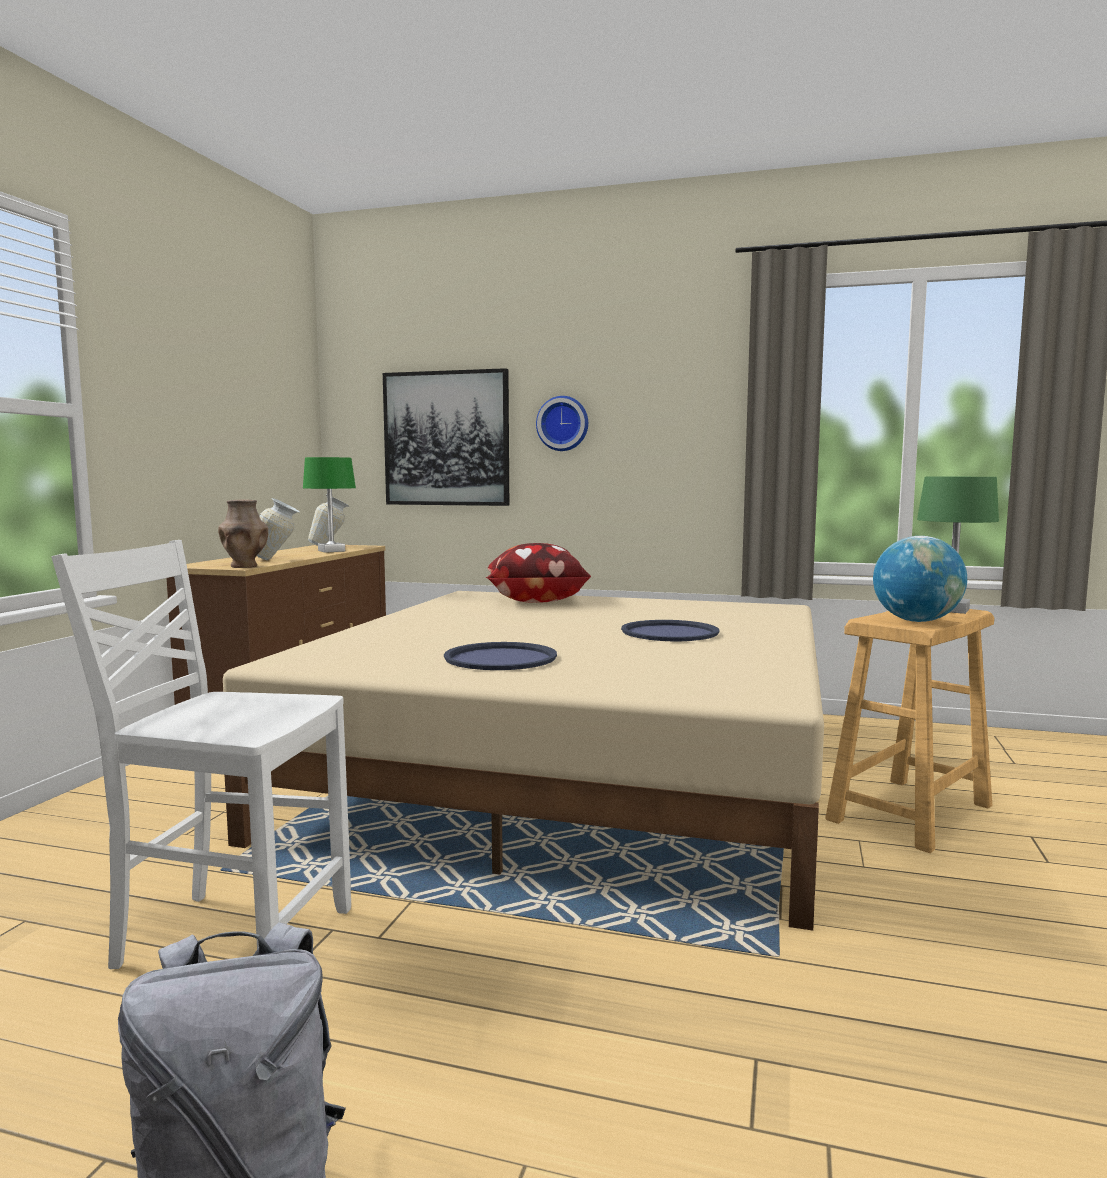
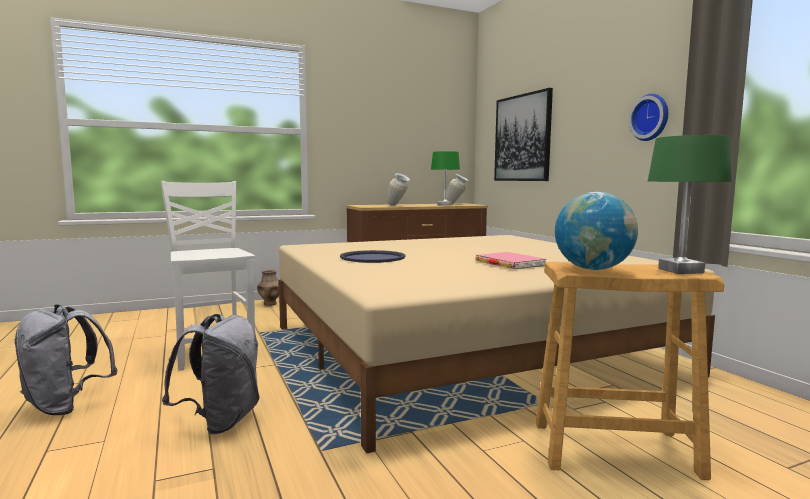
camera: 50 degrees right, 0 degrees up
(244, 566) = (368, 206): brown vase -> brown vase (270, 304)
(535, 601) = (522, 243): pillow -> none
(563, 423) = (578, 122): wall clock -> wall clock (651, 117)
(590, 1011) = (220, 421): none -> grey backpack
(669, 632) = (509, 264): blue tray -> pink book

